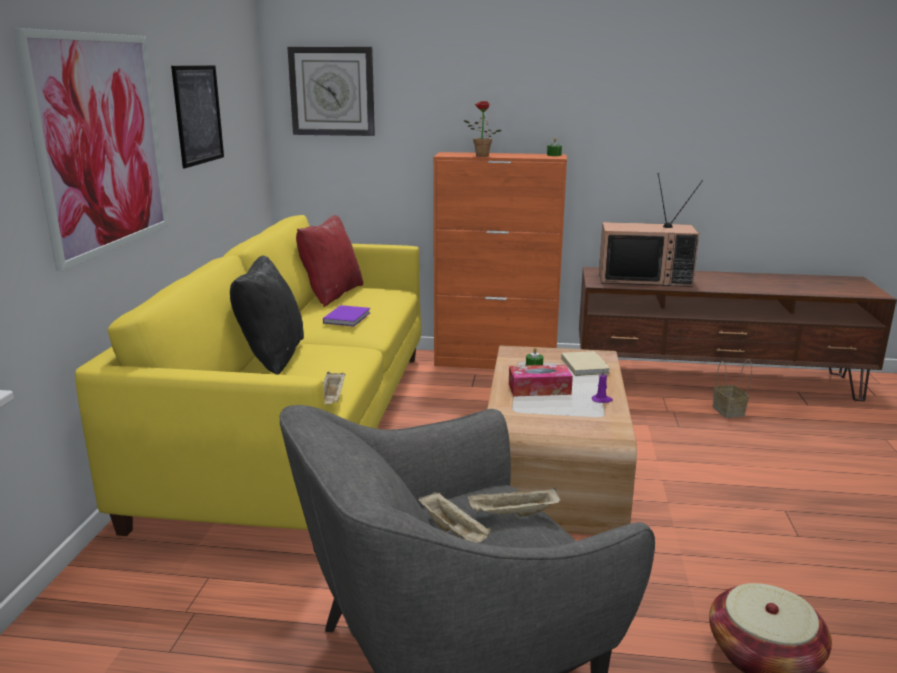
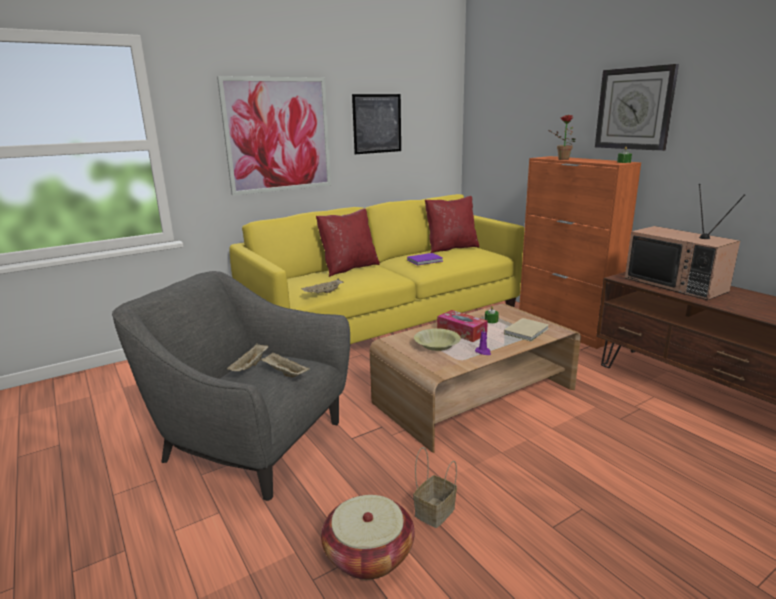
camera: 50 degrees right, 0 degrees up
(272, 357) = (349, 268): black pillow -> red pillow
(332, 91) = (496, 110): wall clock -> wall clock (634, 108)
(552, 412) = (437, 345): none -> yellow bowl
(729, 411) = (697, 431): basket -> basket (435, 513)

